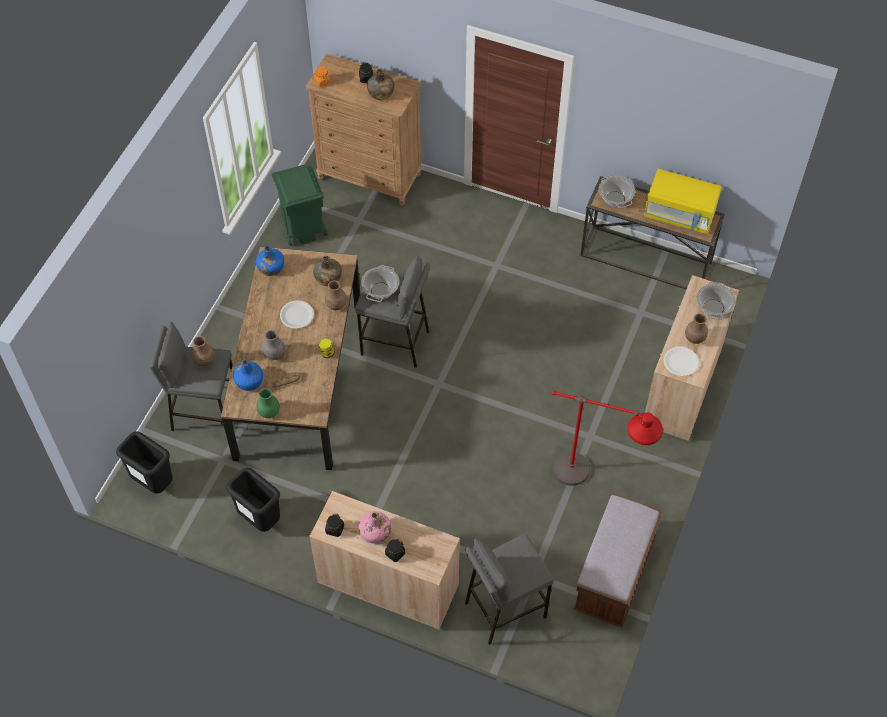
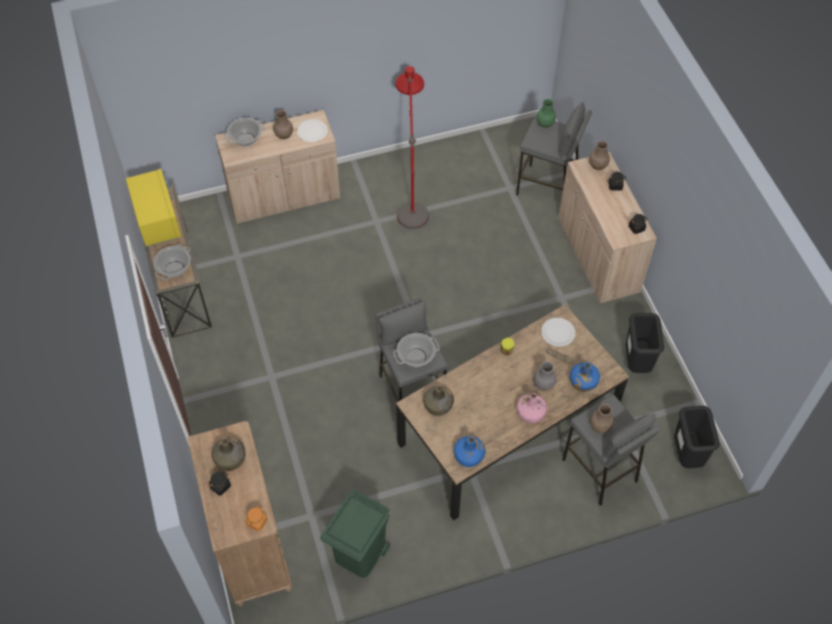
camera: 130 degrees left, 0 degrees up
(269, 412) = (592, 347): green vase -> green vase (544, 124)
(297, 315) = (494, 398): white plate -> white plate (558, 332)
(336, 305) = (458, 378): brown vase -> brown vase (598, 165)
(375, 532) = (614, 205): pink bottle -> pink bottle (530, 413)
(614, 575) = (466, 150): brown bench -> none

